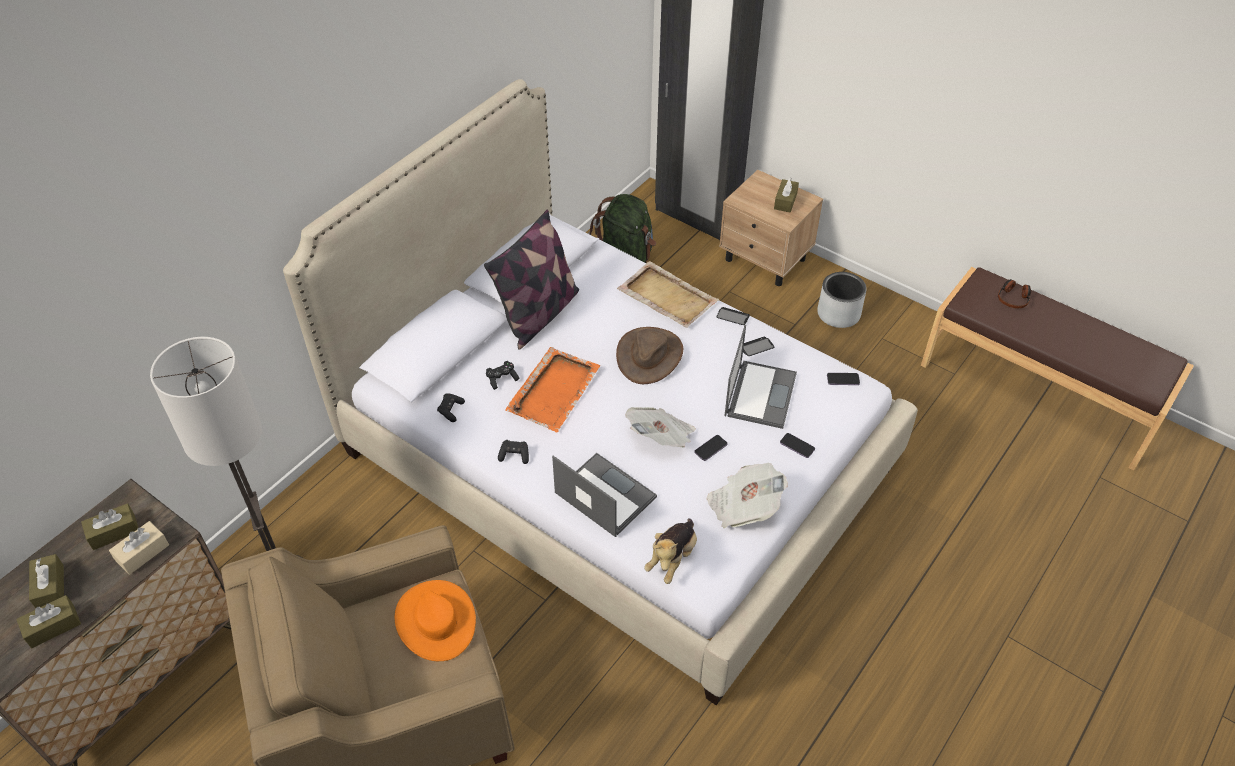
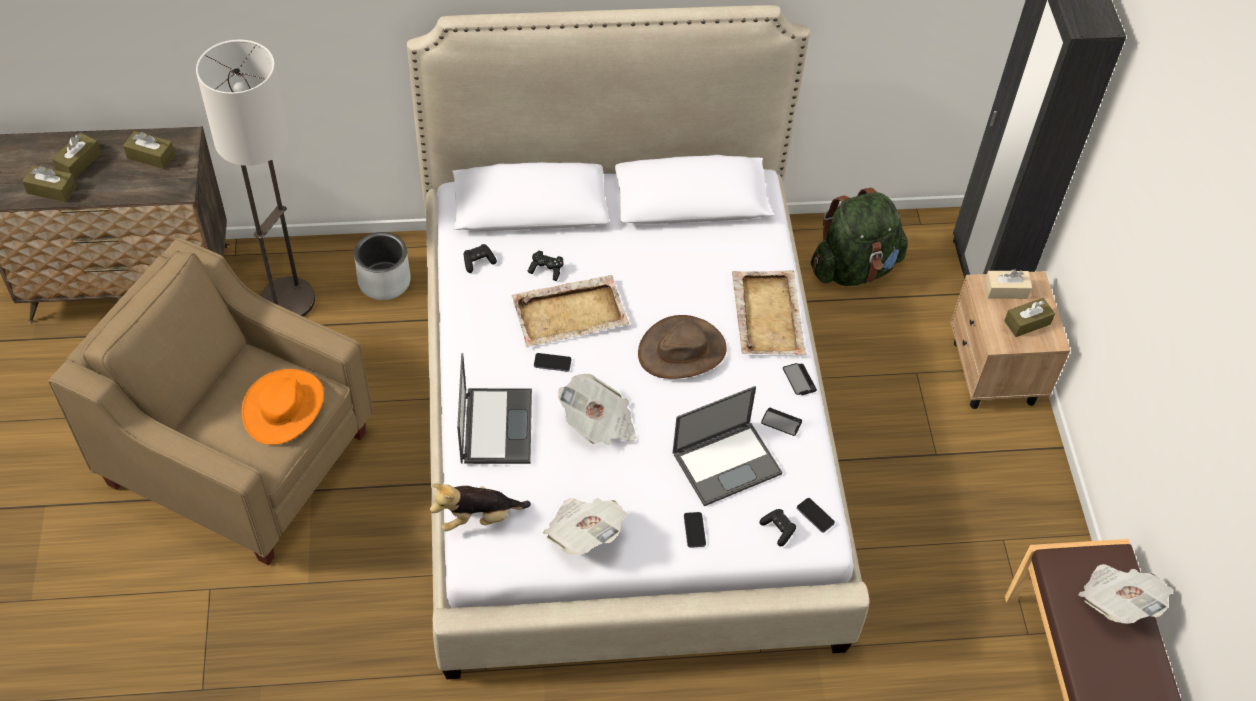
camera: 45 degrees right, 5 degrees up
(142, 553) = (149, 185): beige tissue box -> beige tissue box (1005, 290)
(514, 455) = (476, 337): black game controller -> black game controller (778, 529)
(539, 314) = (644, 241): pillow -> none
(554, 390) = (571, 313): orange tray -> beige tray
(710, 448) = (624, 467): phone -> phone (552, 363)
(838, 314) = (992, 481): grey planter -> grey planter (384, 281)
(1013, 298) = (1117, 602): headphones -> newspaper

